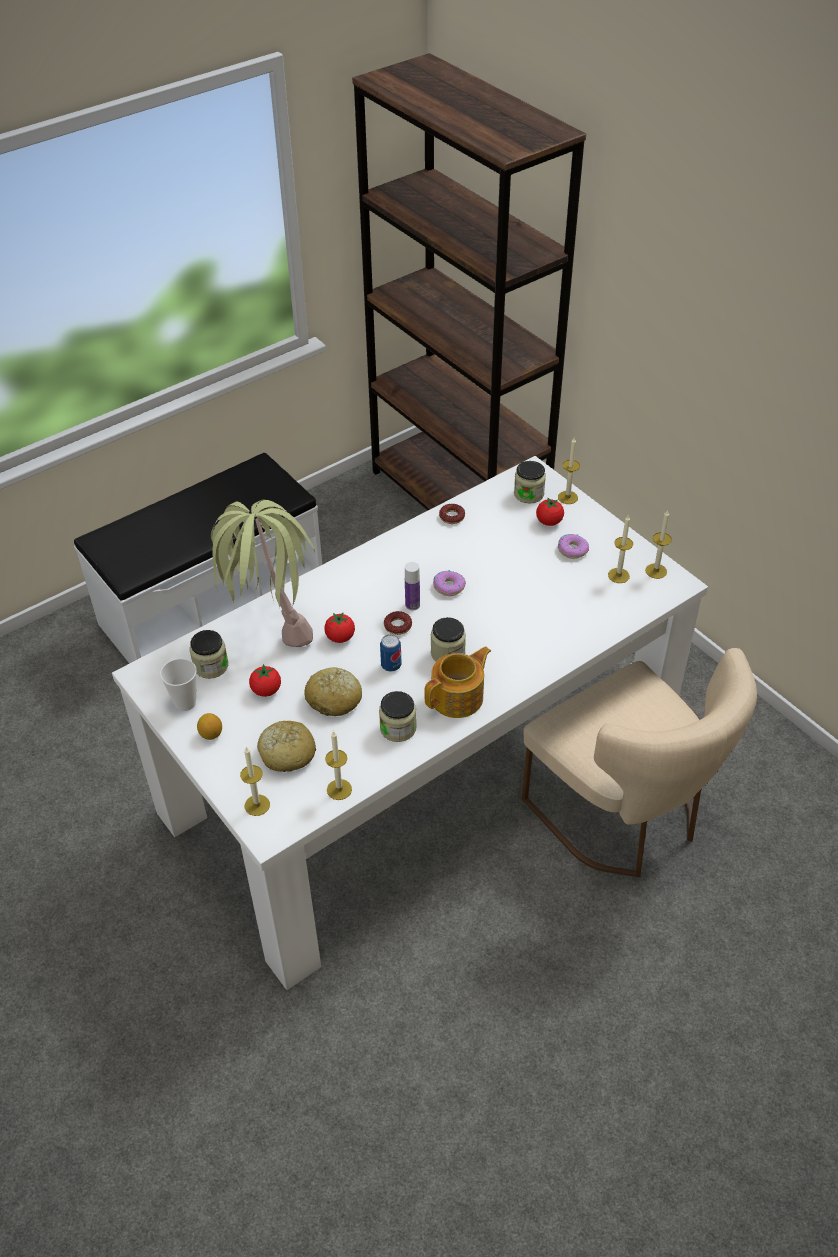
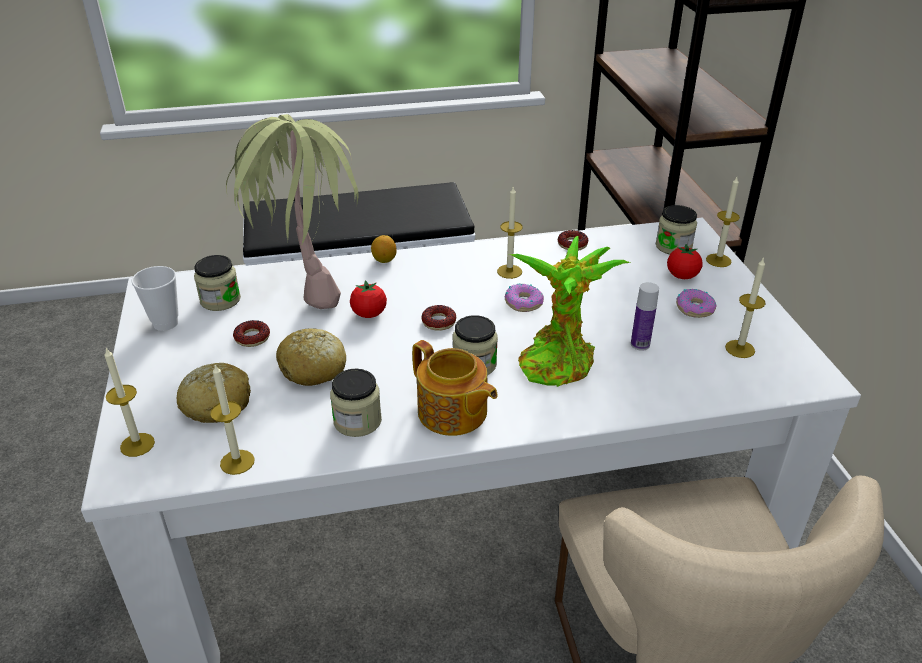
camera: 25 degrees right, 10 degrees down
(211, 734) = (161, 359): lemon -> lemon (384, 260)
(266, 690) = (252, 338): tomato -> donut
(391, 665) = (401, 356): can -> none
(412, 605) = (470, 308): bottle -> bottle (640, 344)
(458, 698) = (453, 413): teapot -> teapot turned 60 degrees clockwise
(503, 628) = (558, 360): none -> potted plant
(656, 571) = (793, 358): candle -> candle (509, 271)

